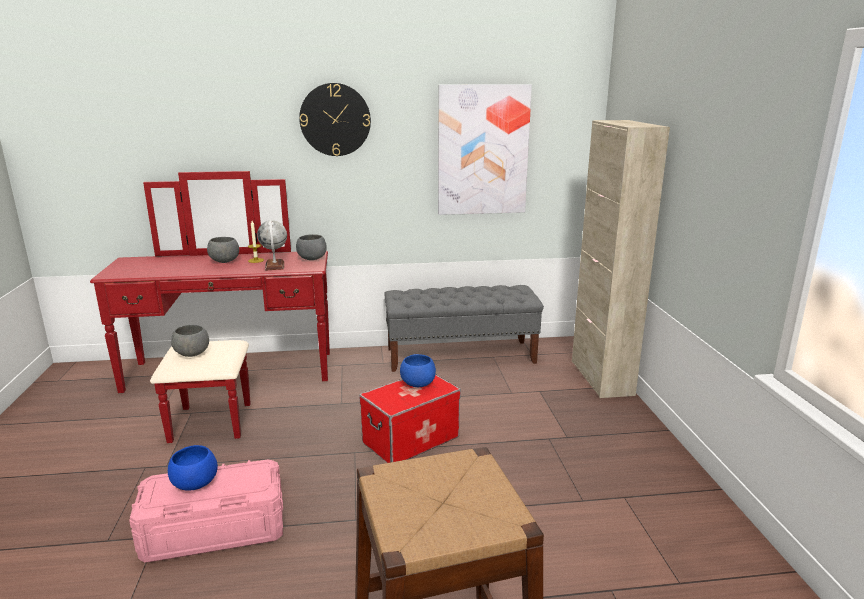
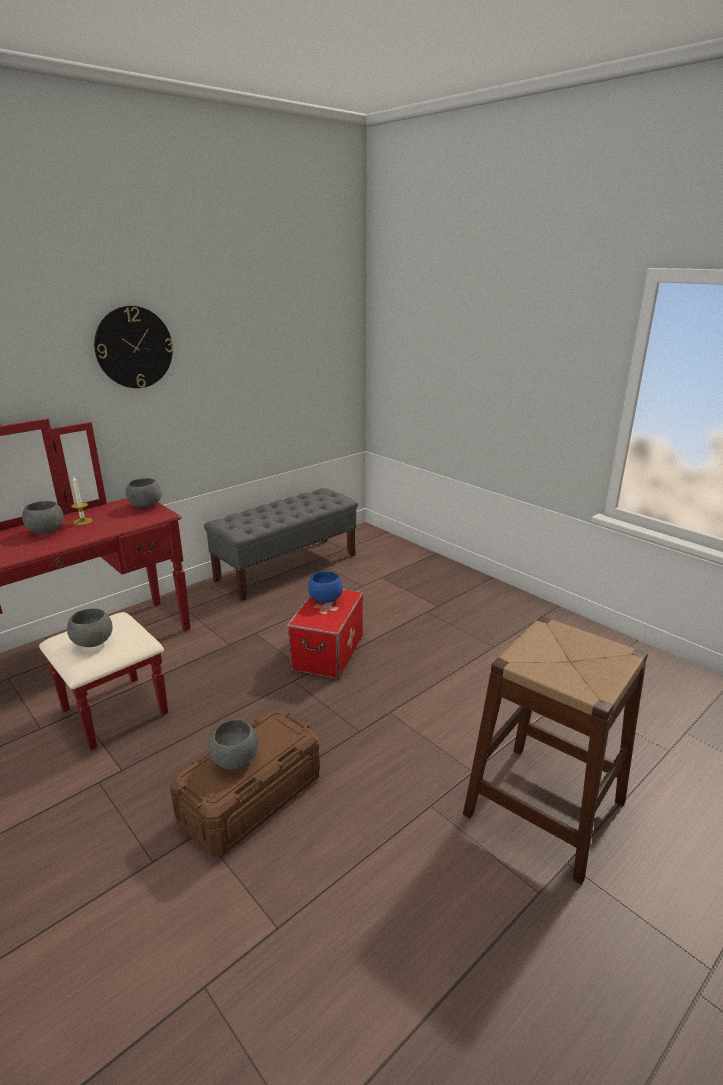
camera: 35 degrees left, 5 degrees up
(195, 484) = (235, 760): blue bowl -> grey bowl
(214, 531) = (251, 798): pink storage box -> brown storage box
(275, 266) = (117, 522): globe -> none
(482, 150) = (276, 365): picture -> none
(601, 378) = (412, 552): beige cabinet -> none

